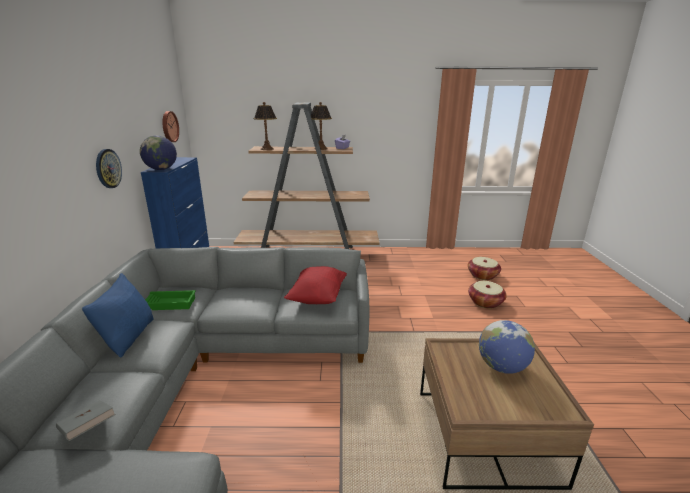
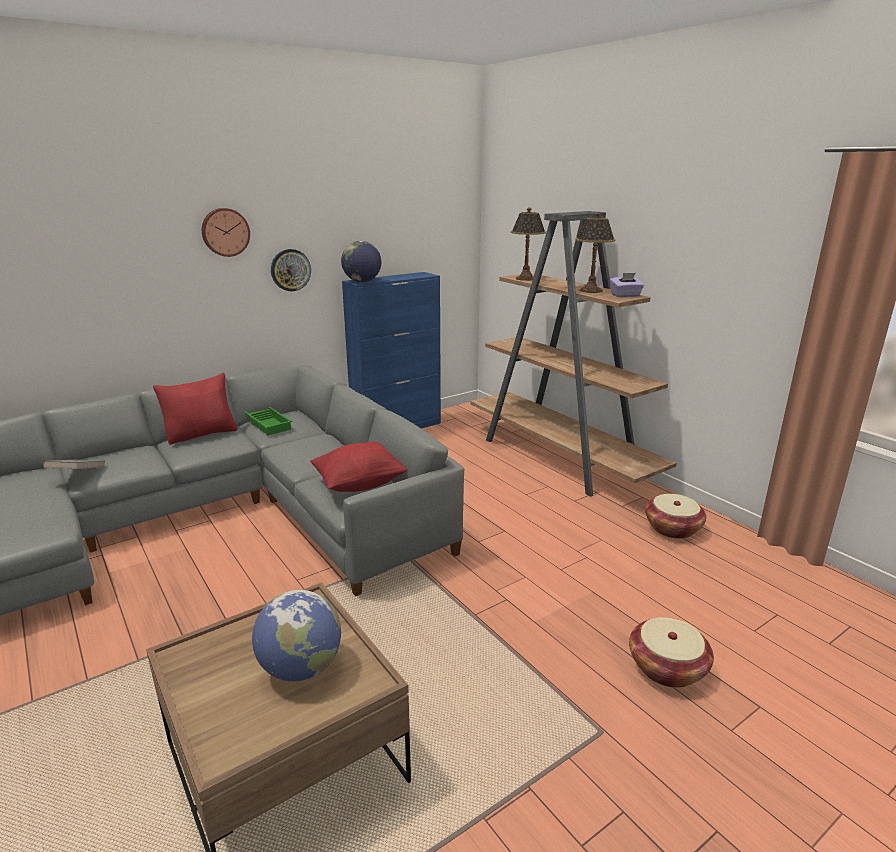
camera: 55 degrees right, 0 degrees up
(128, 337) = (202, 434): blue pillow -> red pillow
(169, 126) = (430, 233): wall clock -> wall clock (225, 232)
(482, 275) = (772, 636): basket -> basket (672, 528)

